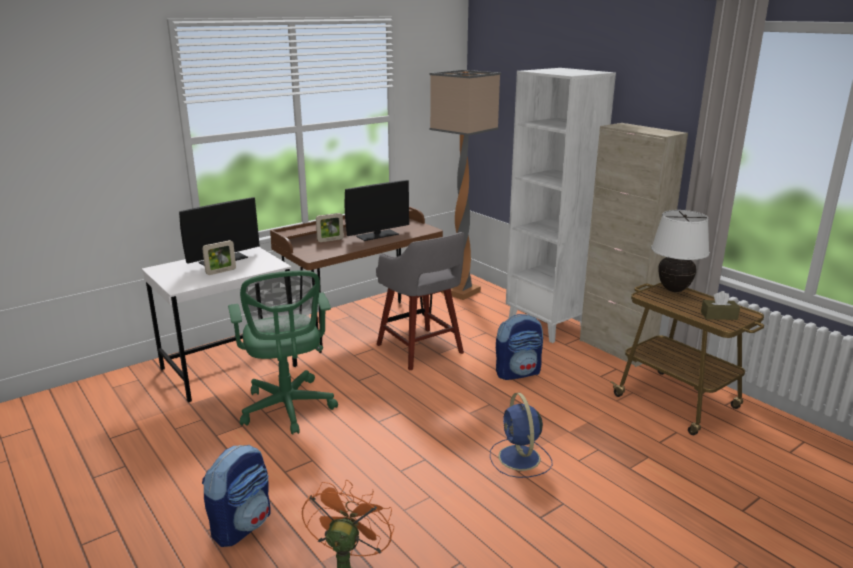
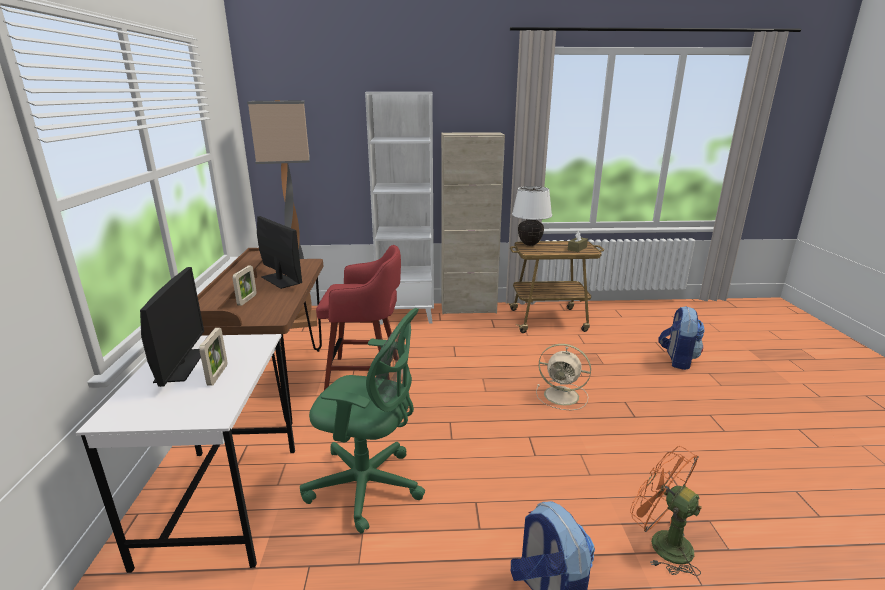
camera: 55 degrees left, 0 degrees up
(377, 235) = (280, 280): monitor -> monitor turned 45 degrees counterclockwise
(421, 350) = (366, 374): grey stool -> red stool
(518, 373) = (454, 350): backpack -> backpack (677, 359)
(520, 459) = (563, 396): blue fan -> beige fan

